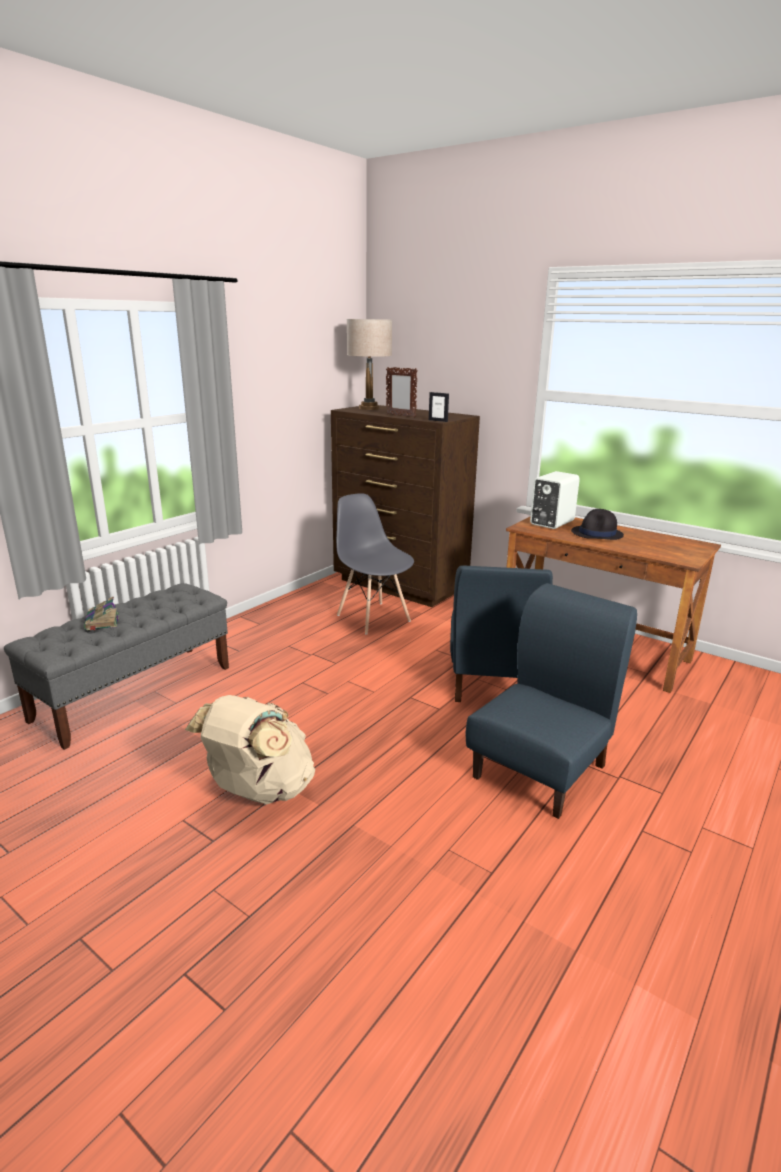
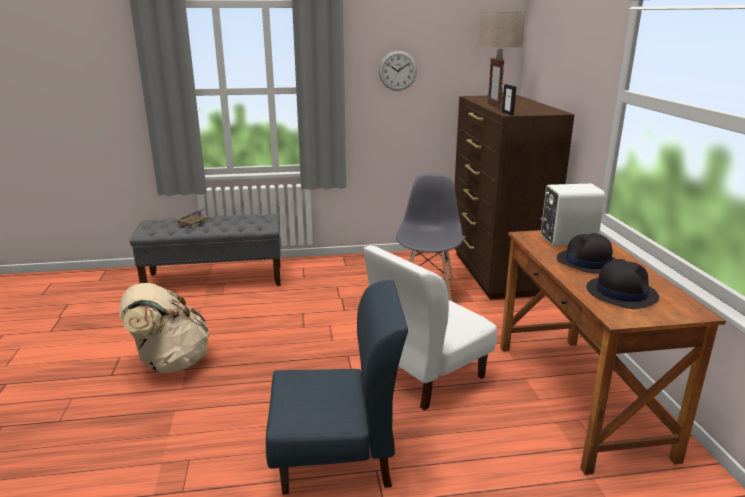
camera: 45 degrees right, 0 degrees up
(272, 386) = (397, 71): none -> wall clock
(491, 682) = (426, 375): blue chair -> white chair
(654, 546) = (621, 292): none -> black hat

